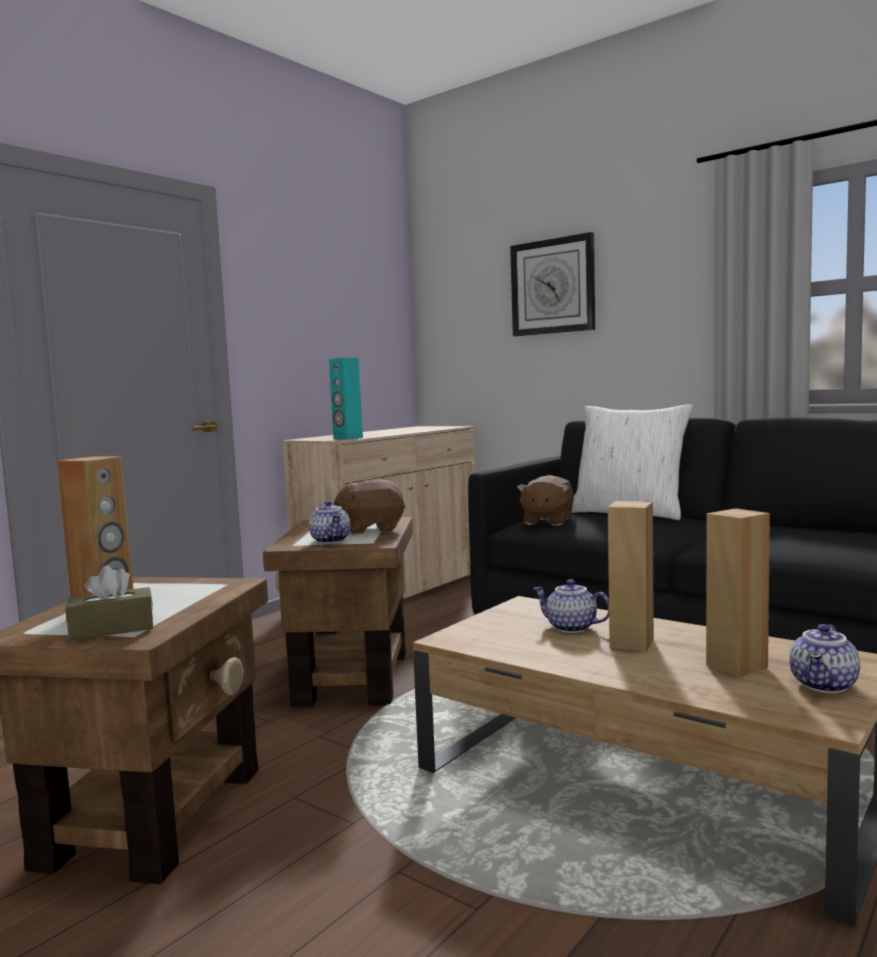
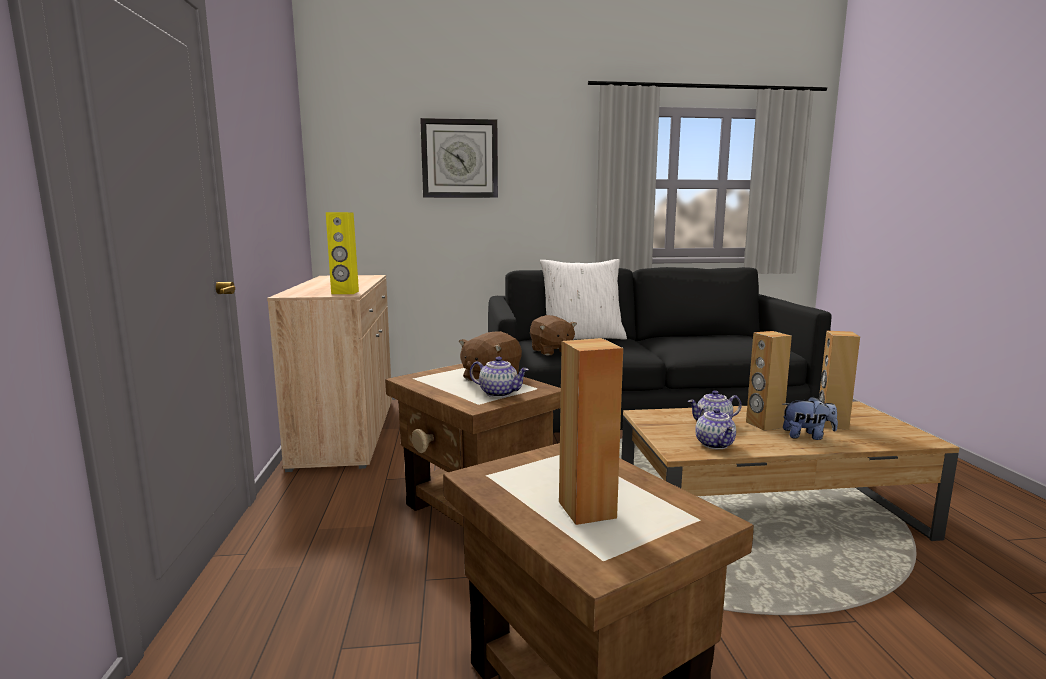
camera: 45 degrees left, 5 degrees up
(112, 629) = (666, 520): brown tissue box -> none
(347, 438) = (345, 292): turquoise speaker -> yellow speaker
(646, 666) = (807, 436): none -> plush toy
(825, 685) = (880, 423): teapot -> teapot (715, 444)

